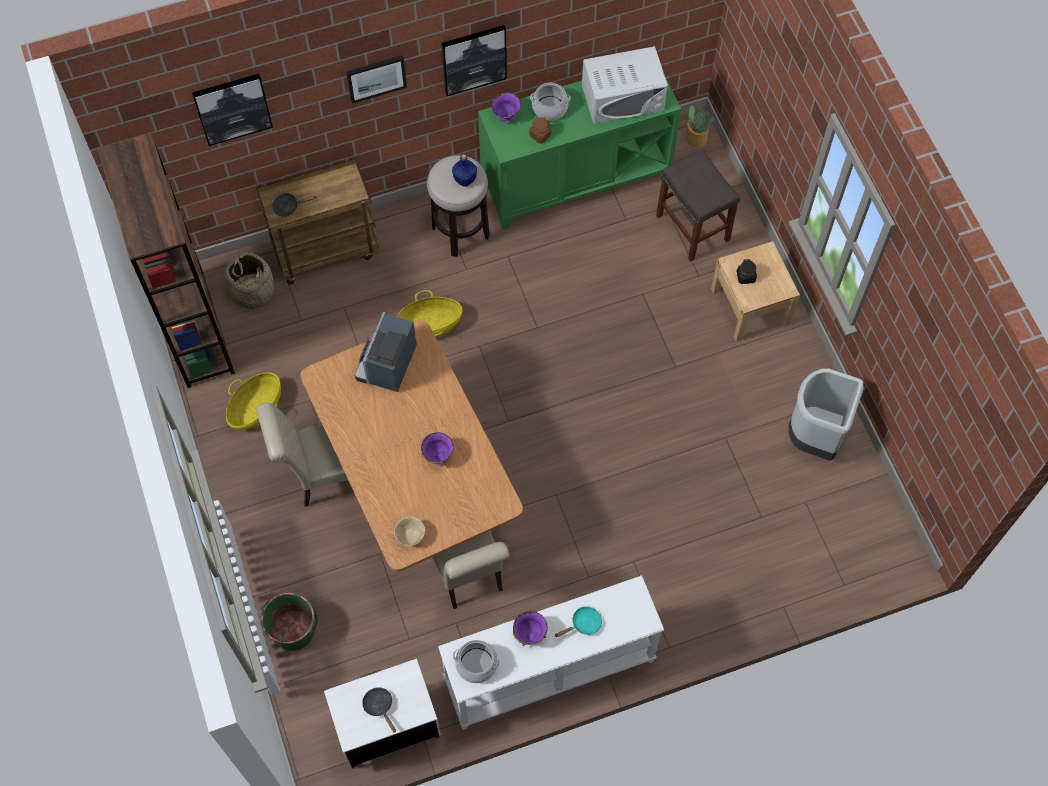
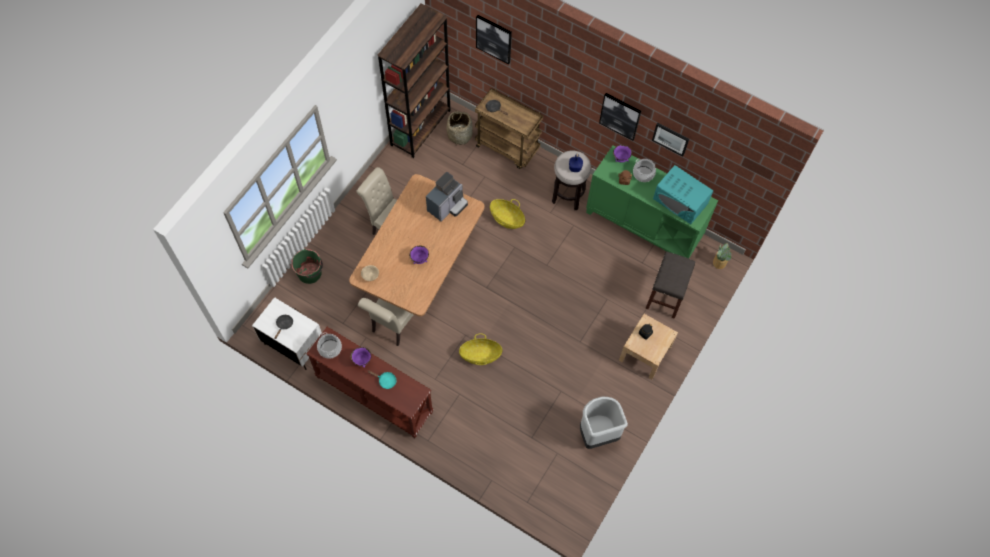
camera: 50 degrees right, 0 degrees up
(256, 409) = (403, 179): basket -> basket (480, 355)
(376, 78) = (567, 83): picture -> picture (670, 138)
(387, 366) = (447, 206): coffee machine -> coffee machine turned 150 degrees clockwise
(549, 672) = (373, 395): white console table -> brown console table
(623, 97) = (680, 201): white microwave -> turquoise microwave

